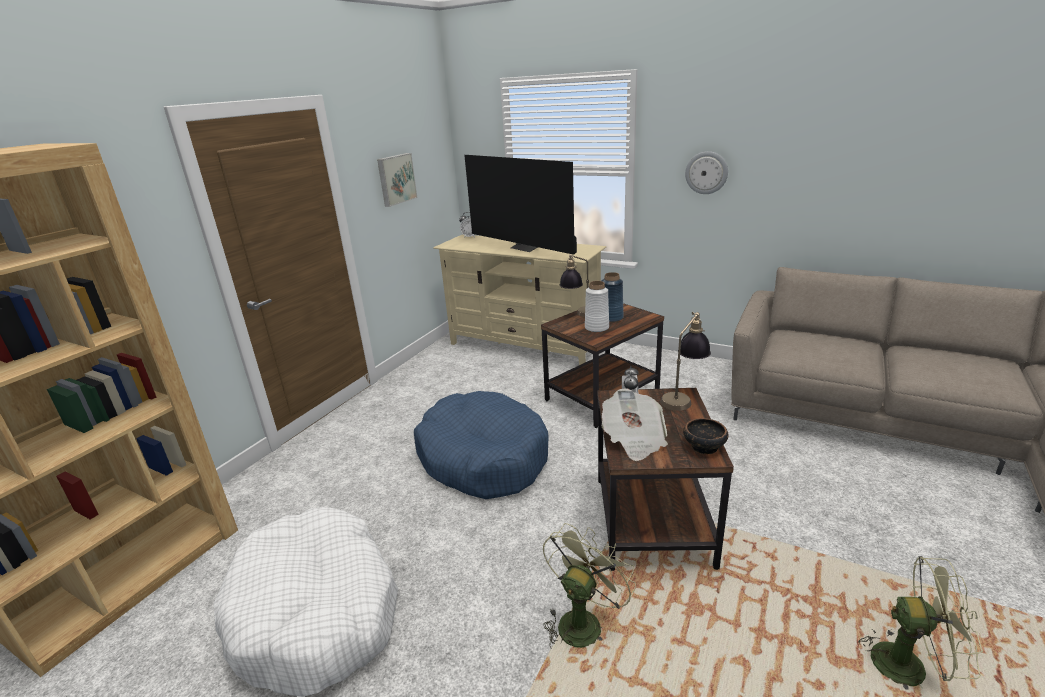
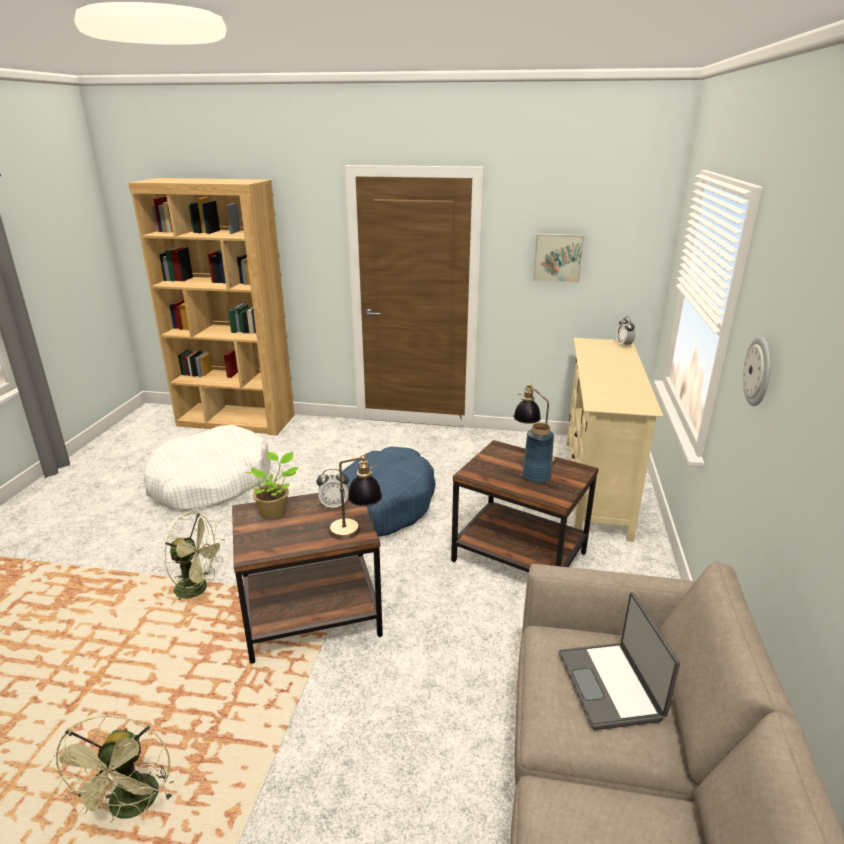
camera: 70 degrees right, 0 degrees up
(526, 248) = (609, 375): television -> none
(596, 327) = (502, 470): white vase -> none
(633, 439) = (275, 512): newspaper -> potted plant
(703, 446) = (265, 549): bowl -> none
(824, 345) = (611, 685): none -> laptop

